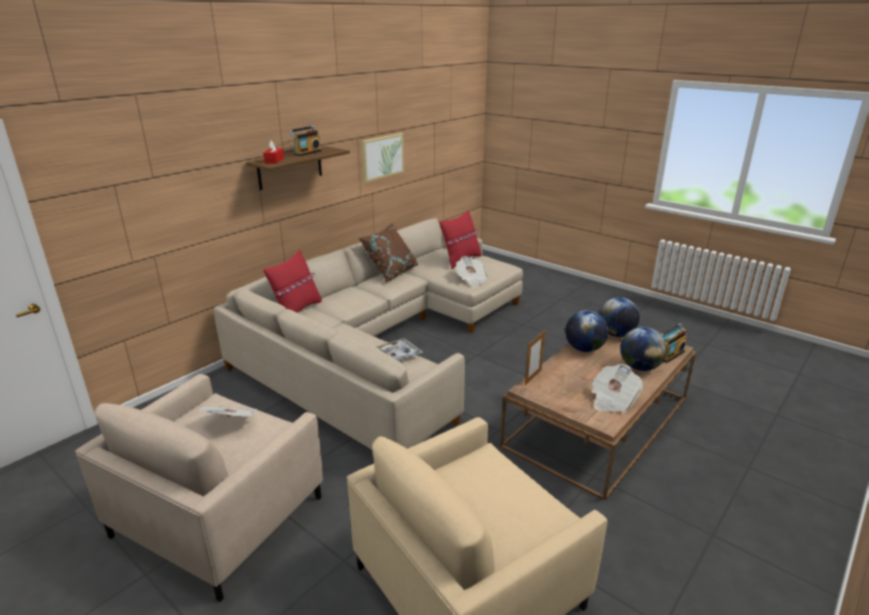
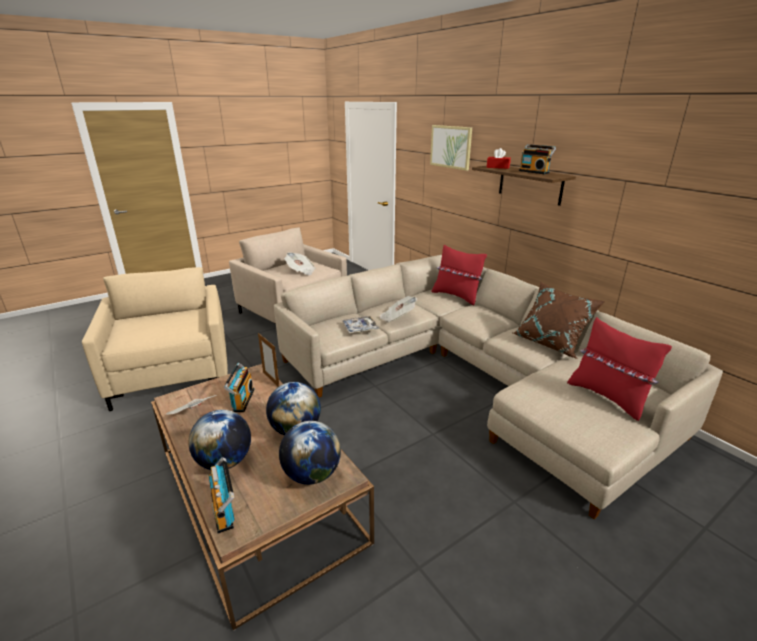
camera: 105 degrees right, 0 degrees up
(382, 156) = (659, 220): picture -> picture (451, 147)
(471, 280) = (538, 398): newspaper -> newspaper (397, 318)
(573, 383) = (242, 400): none -> radio

